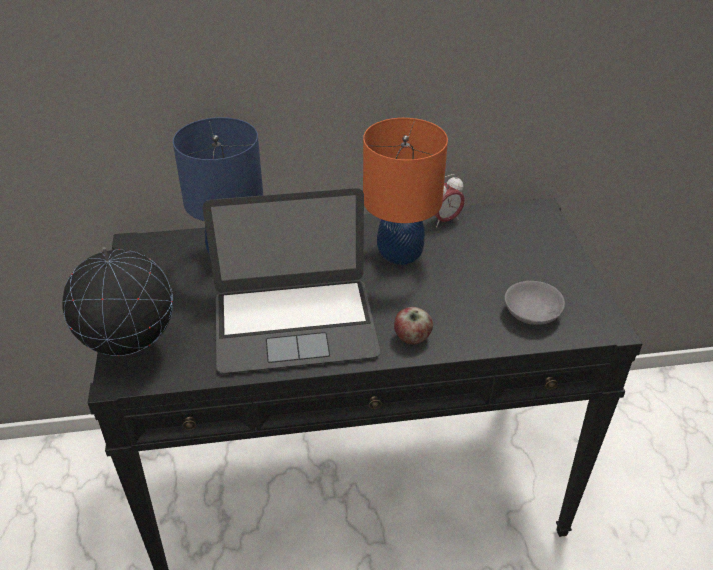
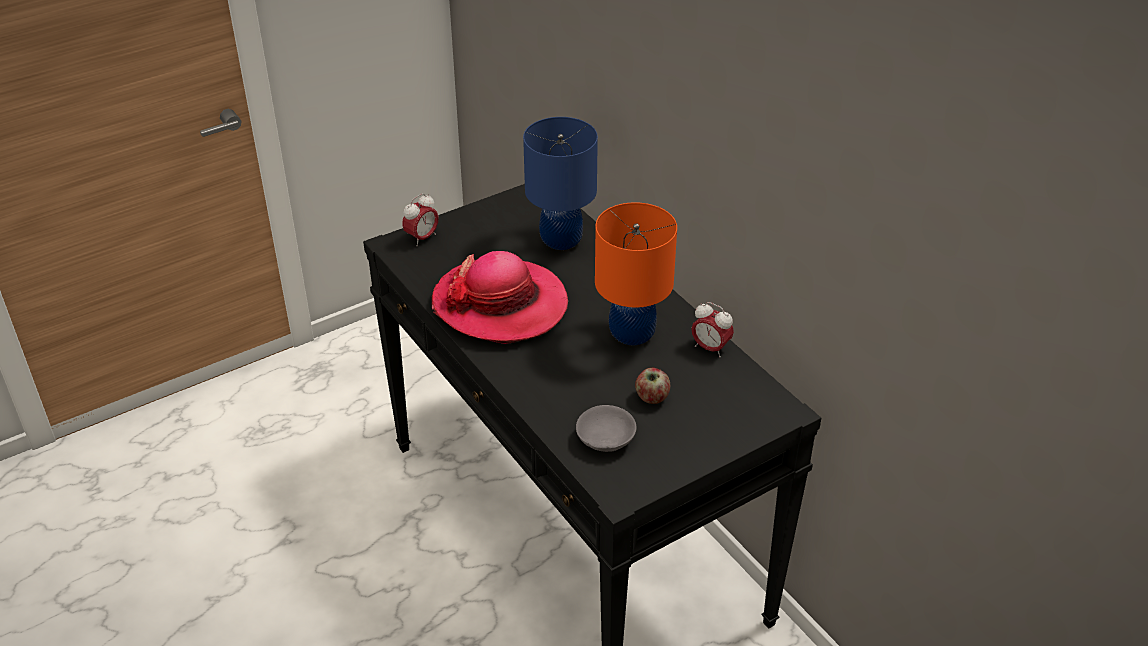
camera: 65 degrees right, 0 degrees up
(131, 350) = (422, 238): globe -> alarm clock
(294, 323) = (500, 304): laptop -> hat
(412, 338) = (524, 373): apple -> apple (652, 398)

